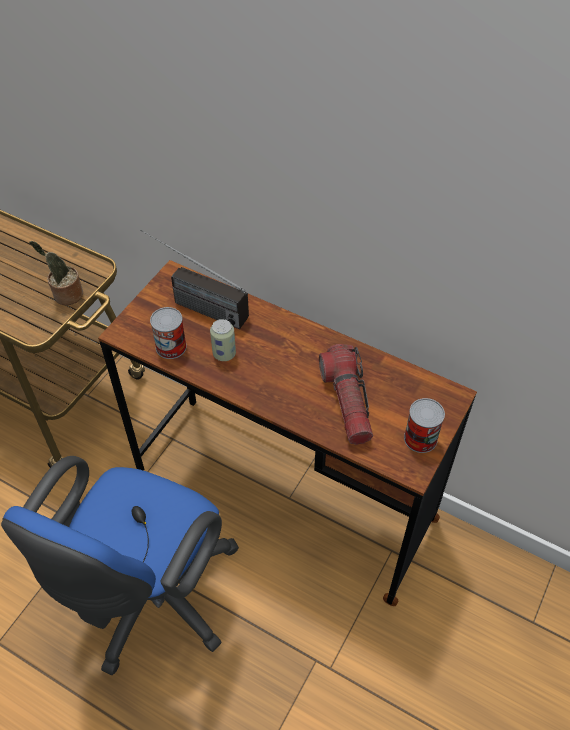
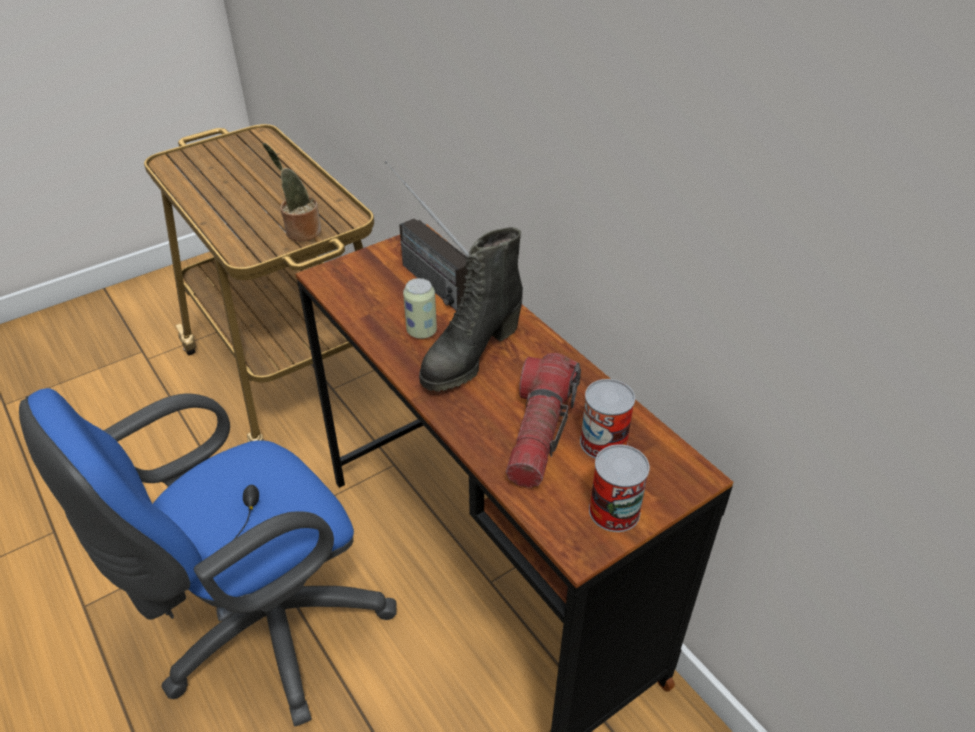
camera: 25 degrees right, 10 degrees down
(171, 347) = (366, 305): can -> can (603, 442)
(269, 361) = (470, 355): none -> black boot

